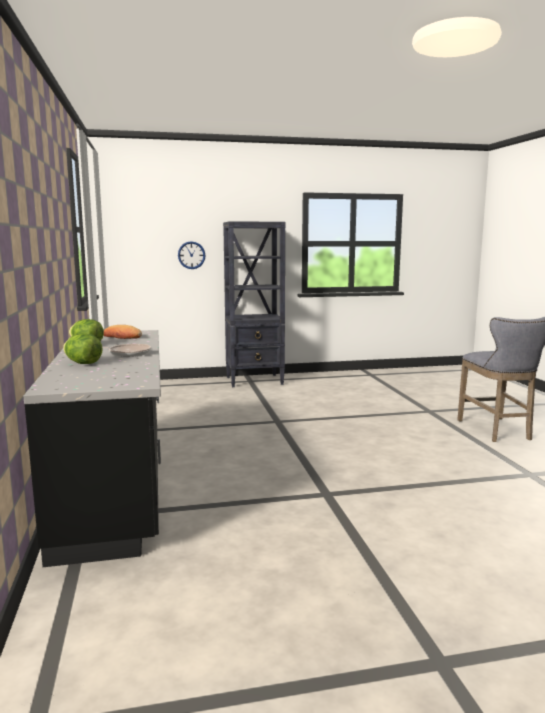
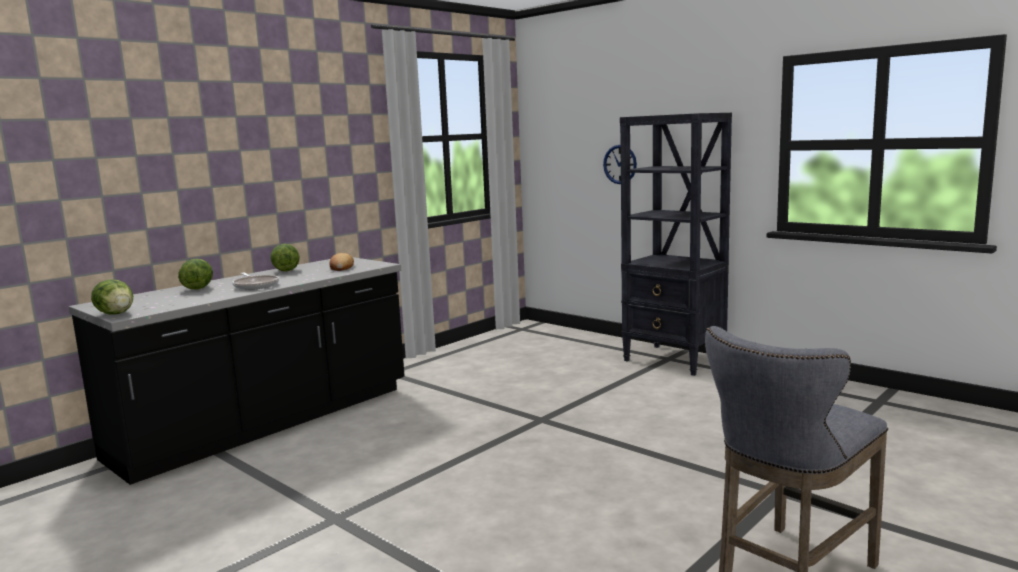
camera: 55 degrees right, 0 degrees up
(127, 385) = (116, 314): none -> lettuce

